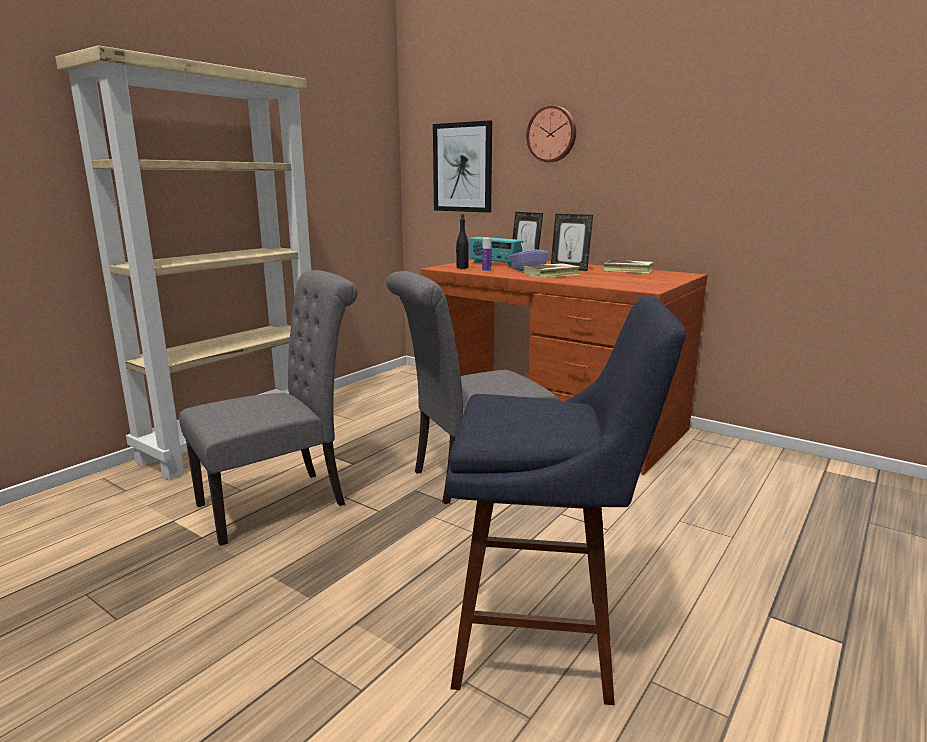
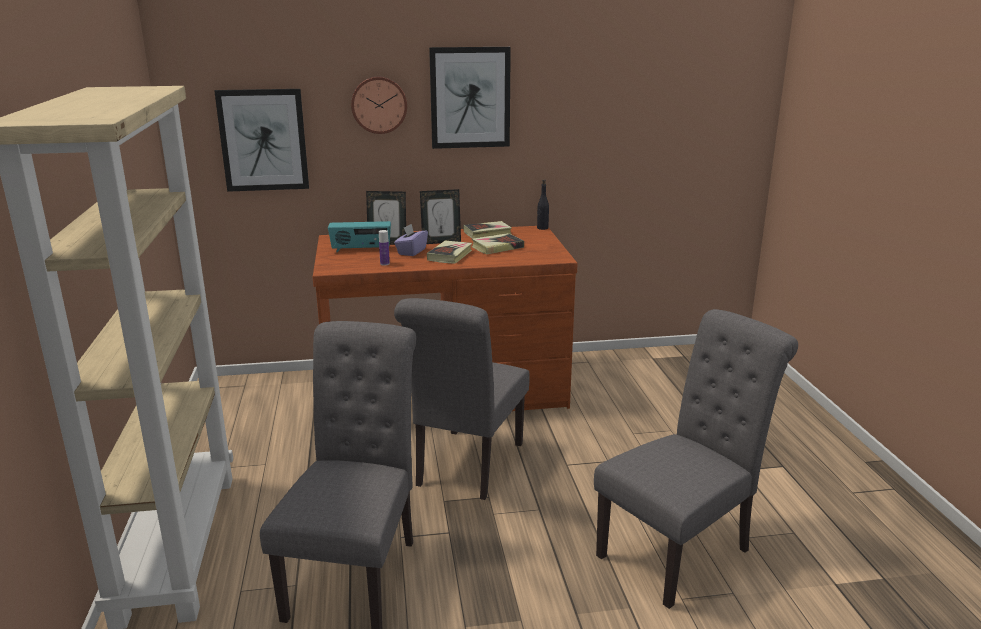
camera: 45 degrees left, 5 degrees up
(462, 267) = (349, 264): black bottle -> black bottle (542, 228)
(546, 641) = (681, 550): blue stool -> grey chair
(609, 277) = (497, 247): none -> book
(637, 125) = (470, 97): none -> picture

